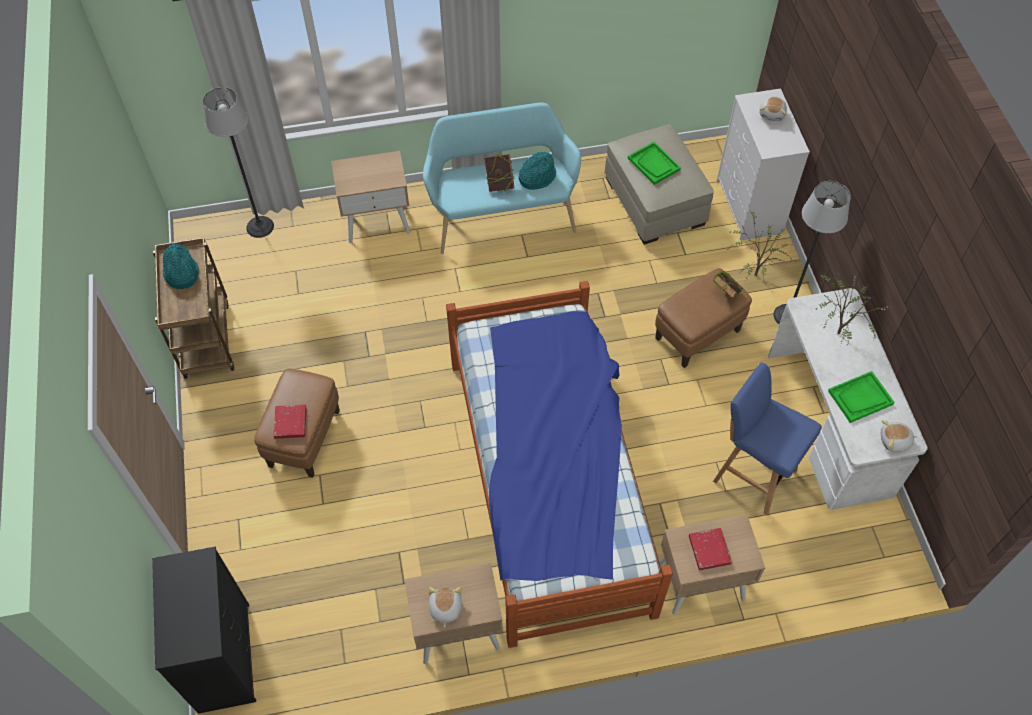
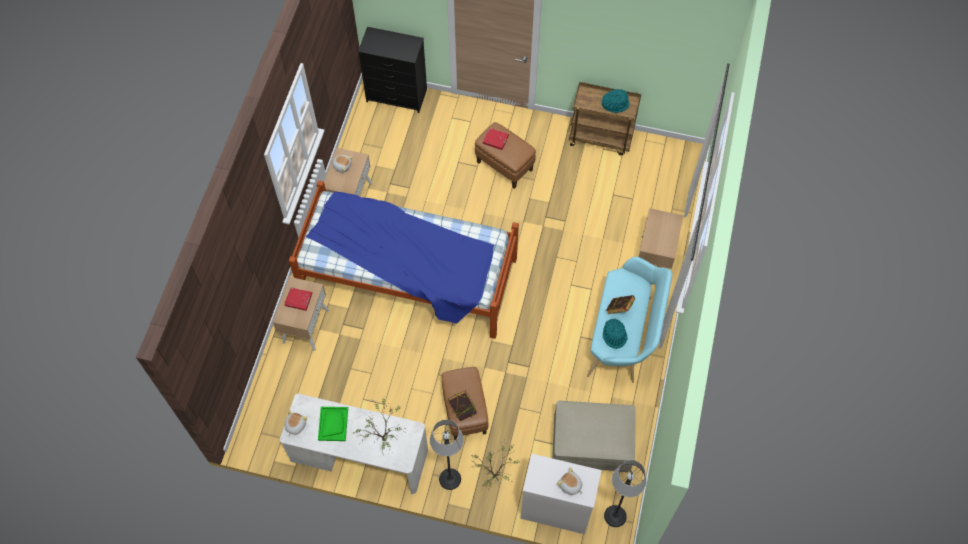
camera: 115 degrees right, 5 degrees up
(260, 226) = (679, 190): floor lamp -> floor lamp (615, 516)
(654, 164) = (595, 422): green tray -> none
(753, 474) = (351, 389): blue stool -> none

